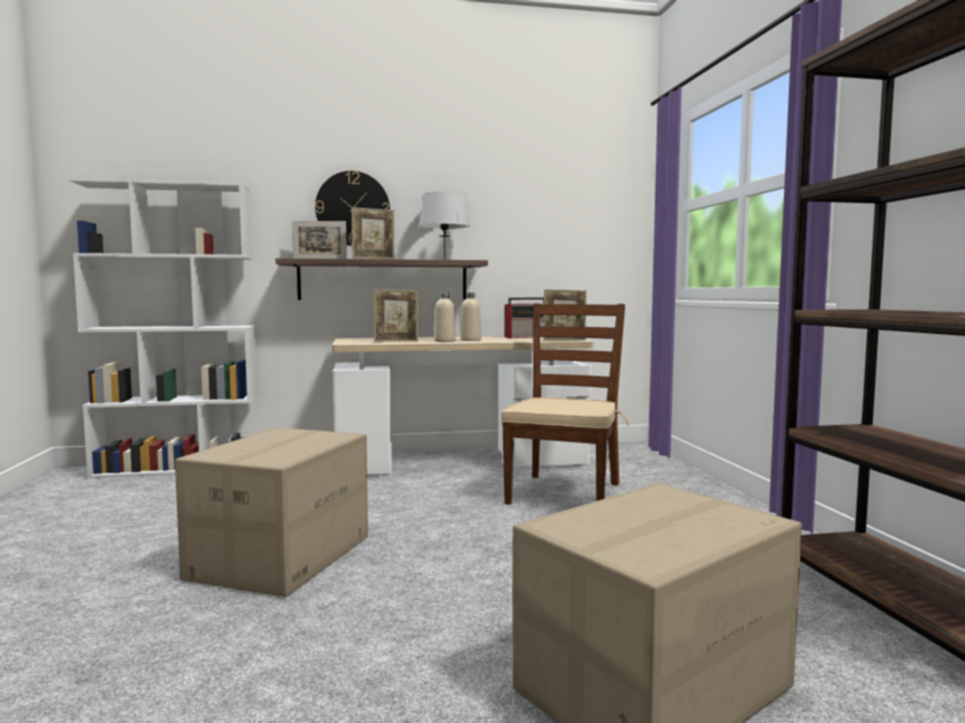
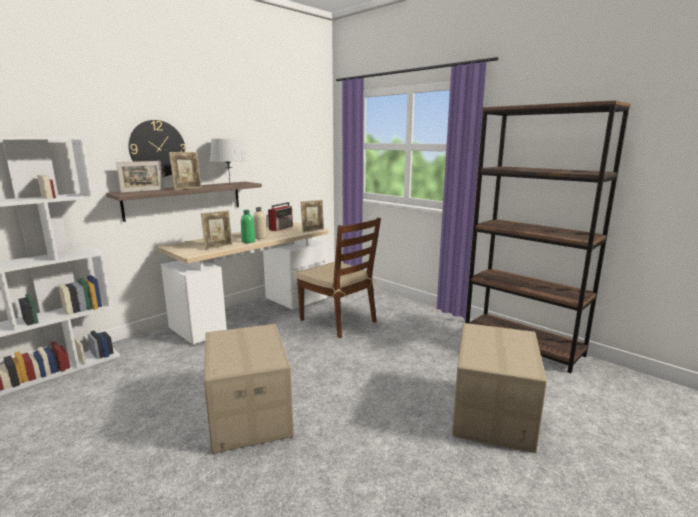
camera: 35 degrees left, 10 degrees up
(445, 341) = (248, 241): beige bottle -> green bottle
(564, 493) = (338, 321): brown chair -> brown chair turned 150 degrees clockwise

